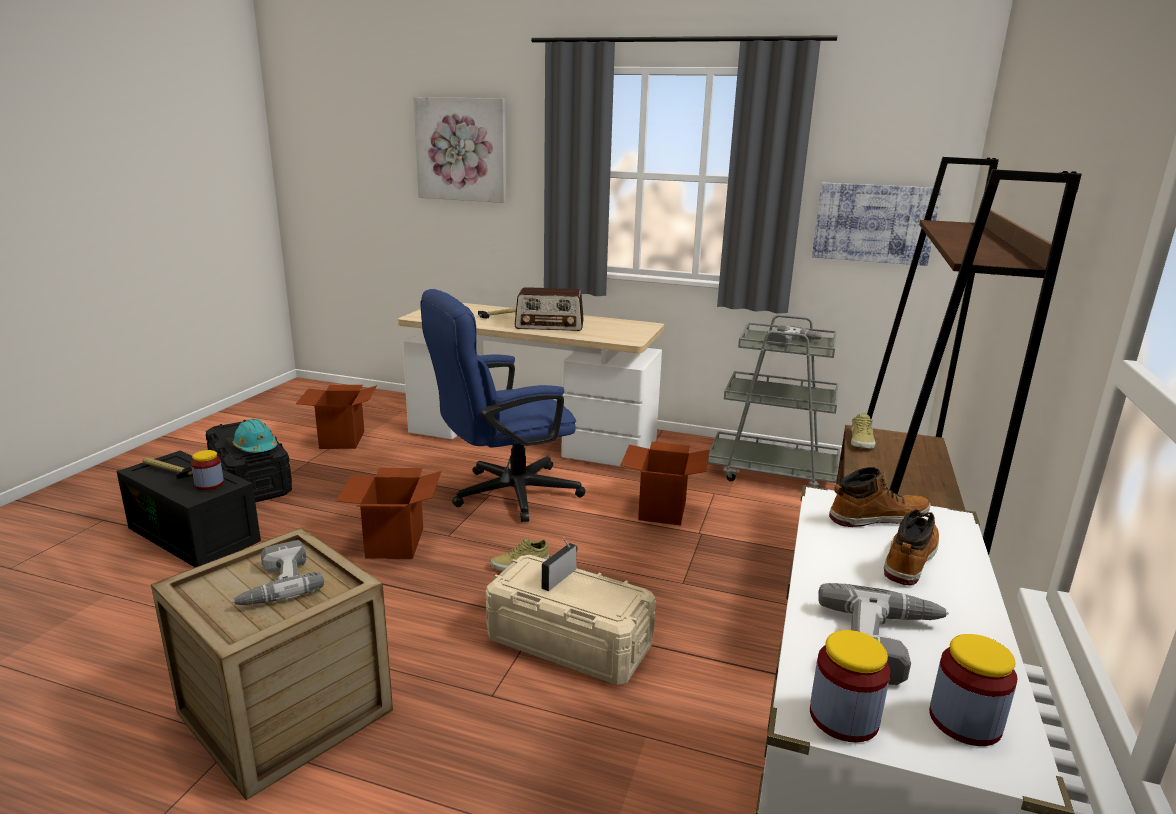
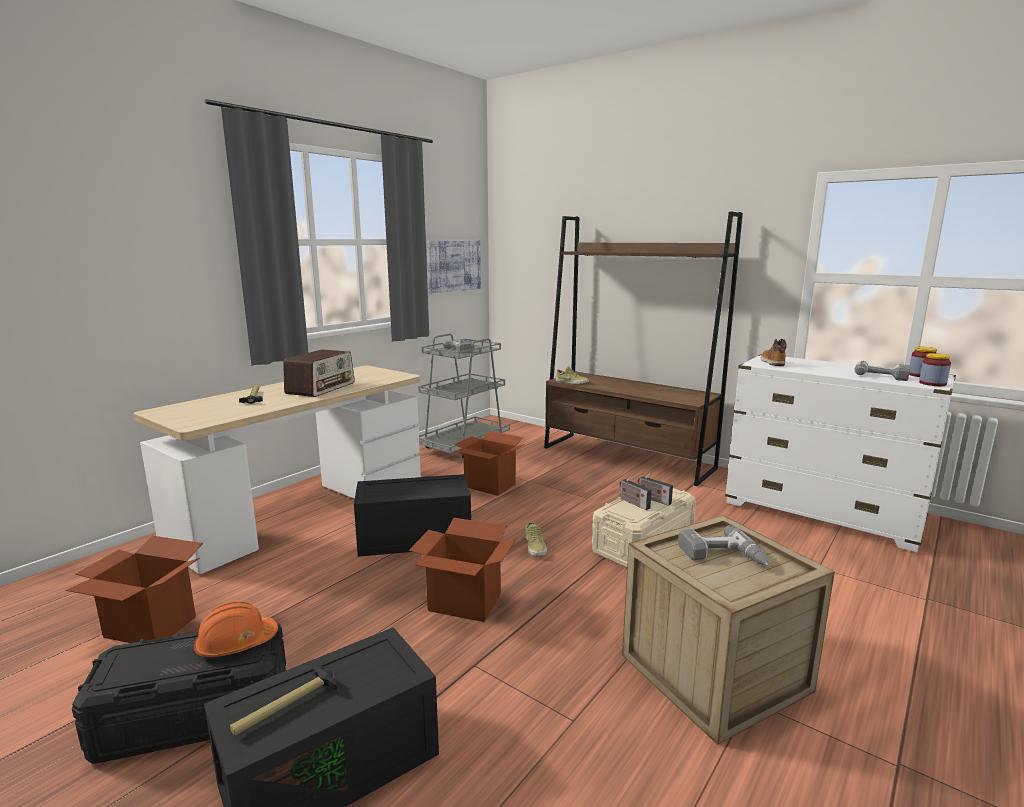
camera: 70 degrees left, 5 degrees down
(209, 484) = (372, 661): jar -> none
(256, 447) = (236, 643): turquoise hard hat -> orange hard hat
(462, 150) = (106, 221): picture -> none
(504, 495) = (413, 539): blue office chair -> black storage box
(581, 592) = (653, 499): none -> radio
(909, 559) = (809, 364): boot -> none

